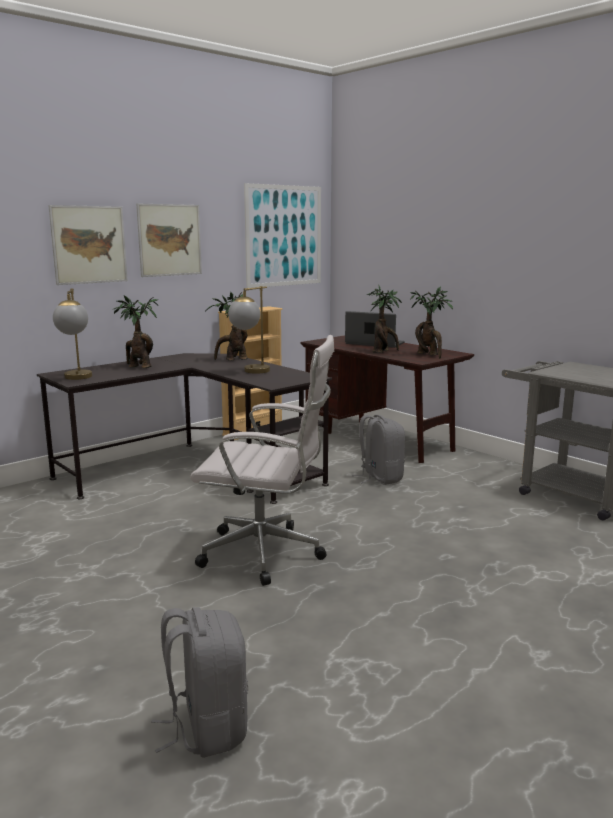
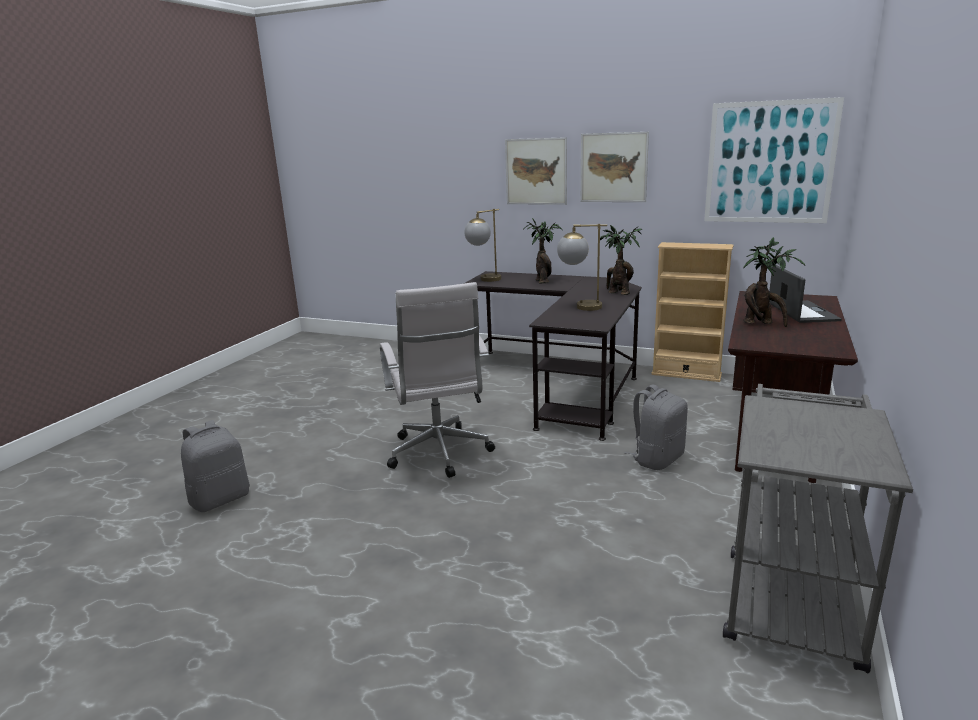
camera: 65 degrees right, 5 degrees up
(429, 355) = (791, 342): potted plant -> none

